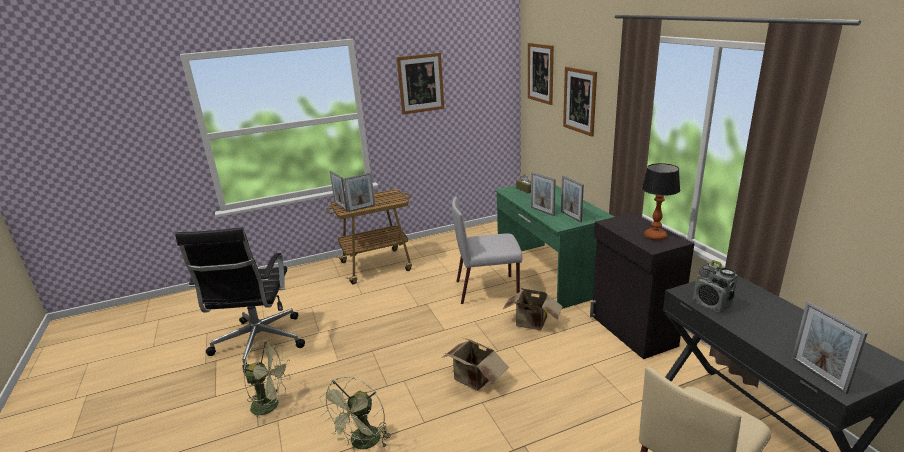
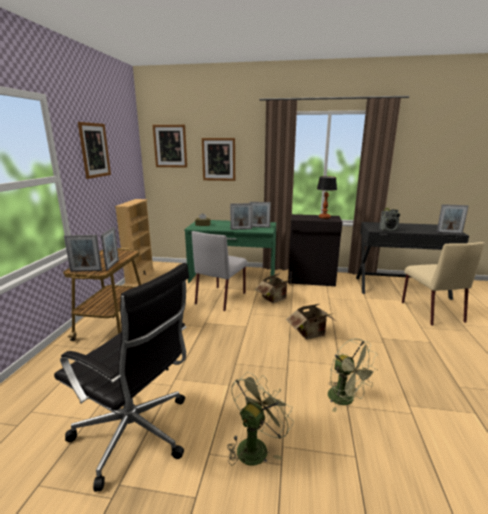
camera: 60 degrees left, 5 degrees down
(475, 229) = (140, 277): none -> beige bookcase

